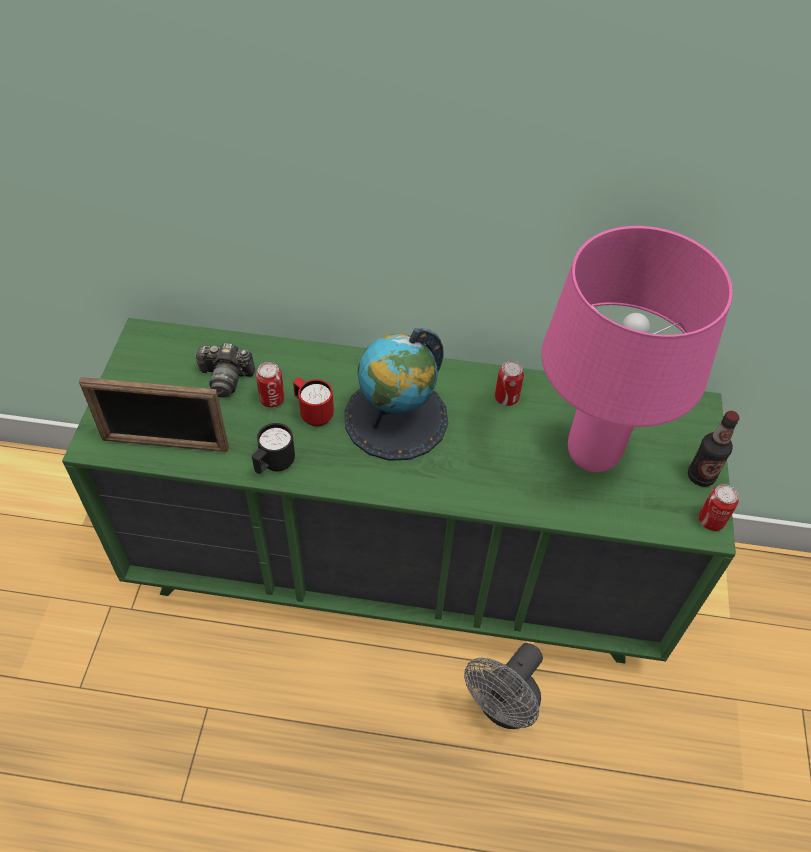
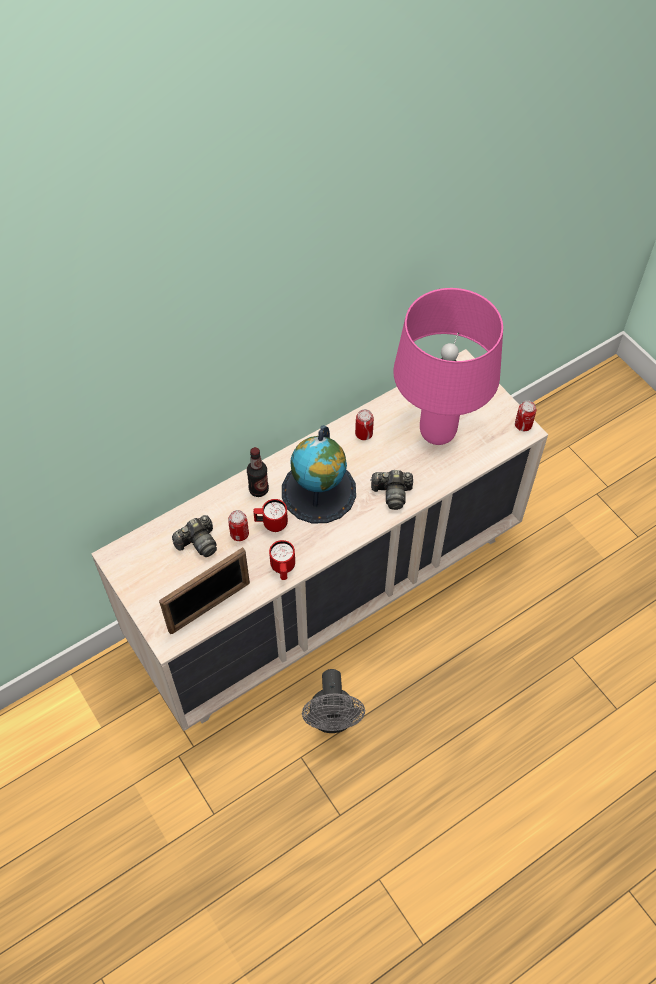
camera: 40 degrees left, 5 degrees up
(274, 464) = (283, 569): black mug -> red mug
(400, 570) = (328, 589): green dresser -> beige dresser
(471, 478) = (392, 493): none -> camera
(503, 708) = (457, 617): grey fan -> grey fan (332, 720)
(700, 476) = (498, 405): bottle -> bottle (258, 489)

